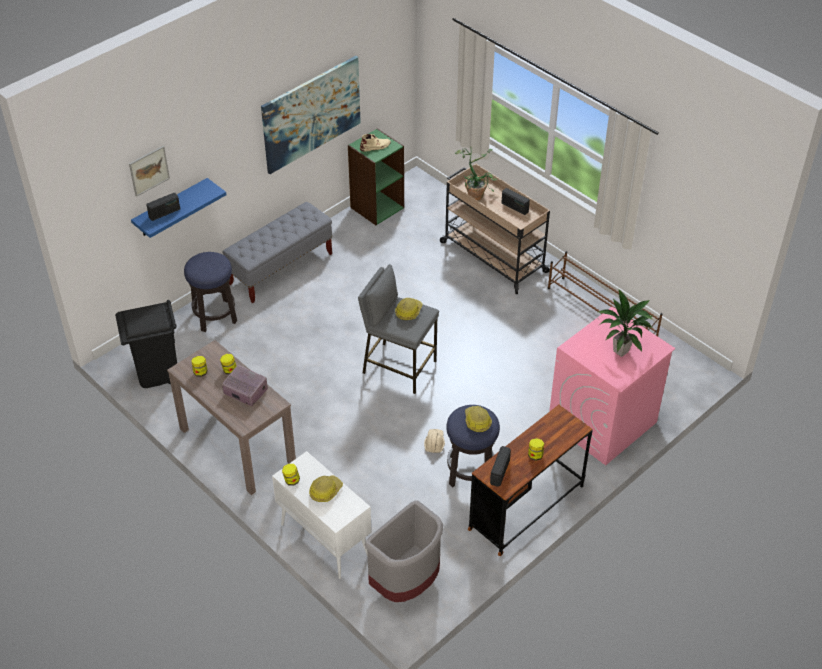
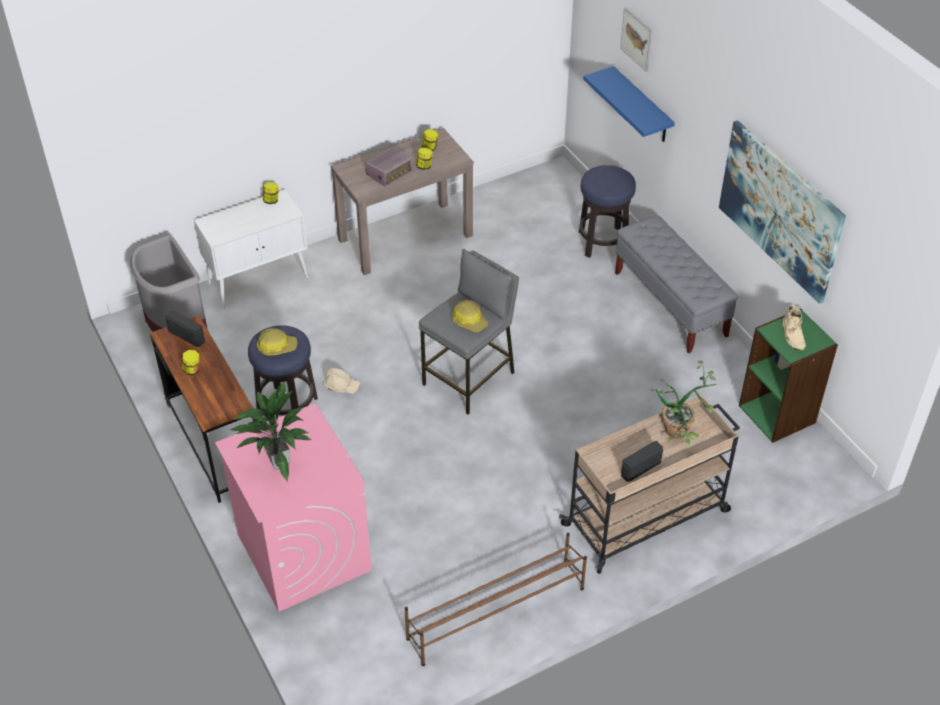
camera: 105 degrees right, 0 degrees up
(157, 372) = (529, 194): black trash can -> none
(164, 213) = (616, 87): radio -> none
(325, 491) = (246, 220): hard hat -> none

